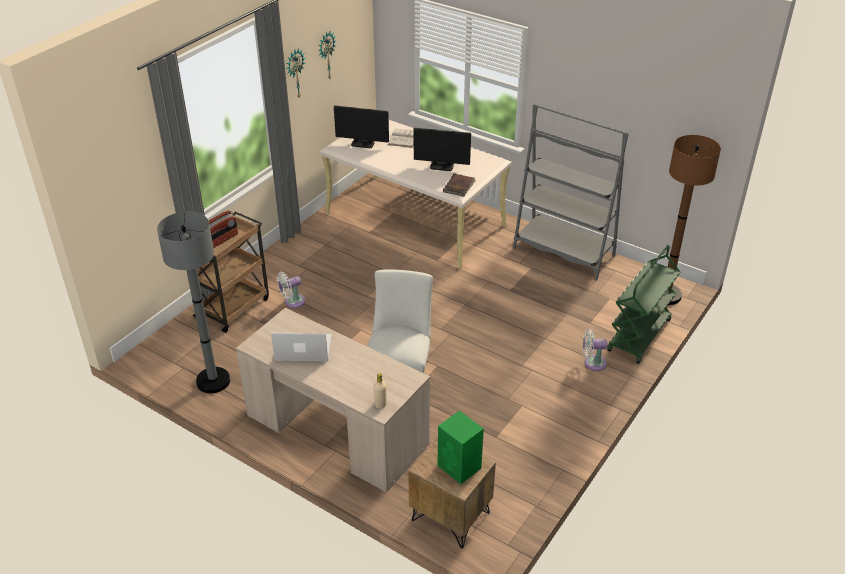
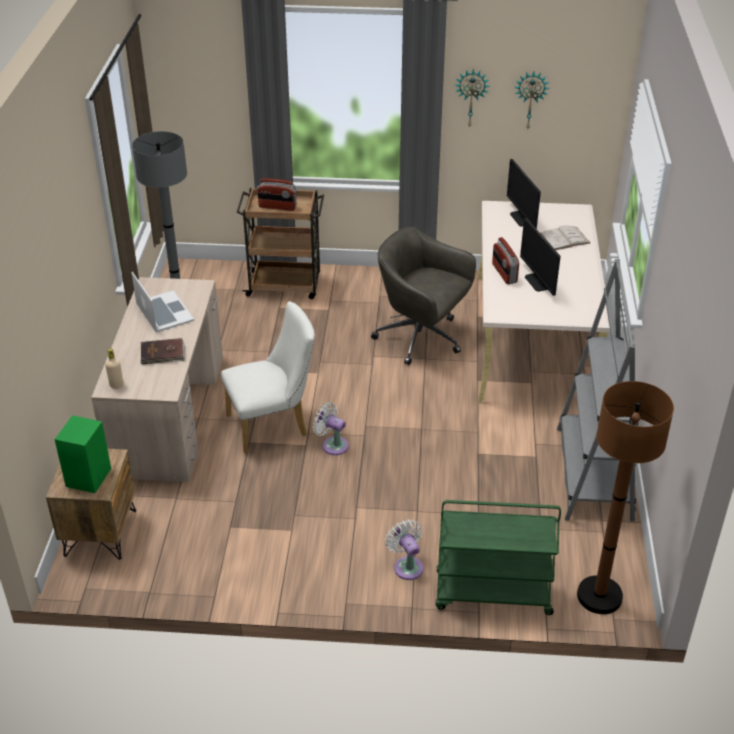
camera: 60 degrees right, 0 degrees up
(292, 302) = (322, 314): white fan -> white fan (332, 445)
(368, 266) = (421, 338): none -> grey office chair
(419, 175) = (504, 273): none -> radio
(459, 186) = (512, 307): brown book -> brown book (162, 353)

